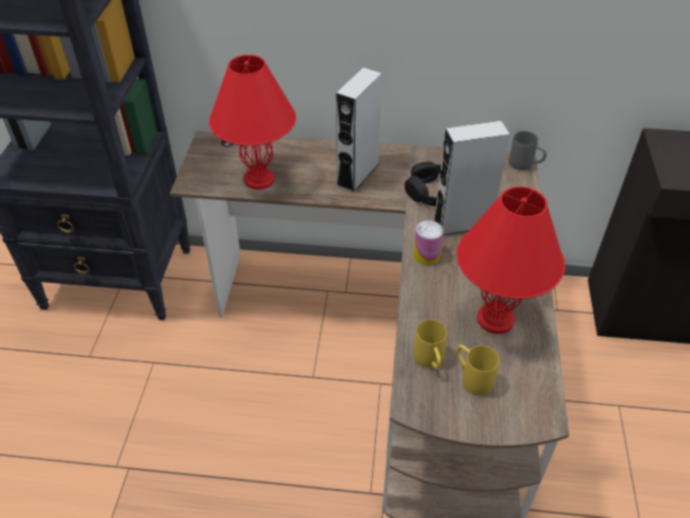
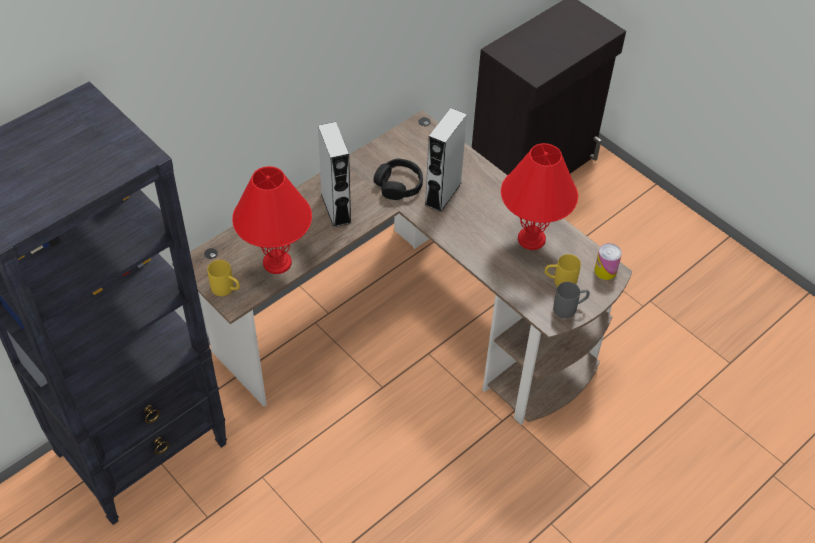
camera: 50 degrees left, 5 degrees up
(426, 255) = (449, 230): can -> can (605, 271)
(430, 362) = (530, 291): yellow mug -> yellow mug (227, 290)
(525, 165) = (428, 123): grey mug -> grey mug (569, 308)

